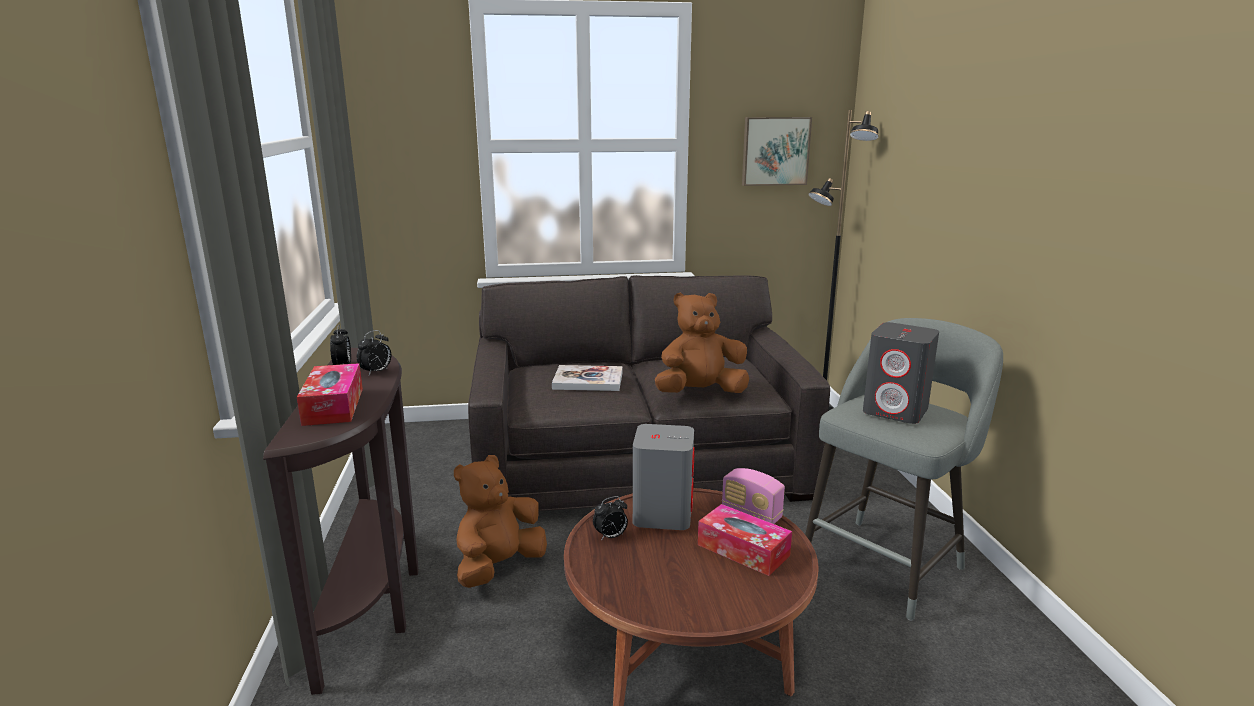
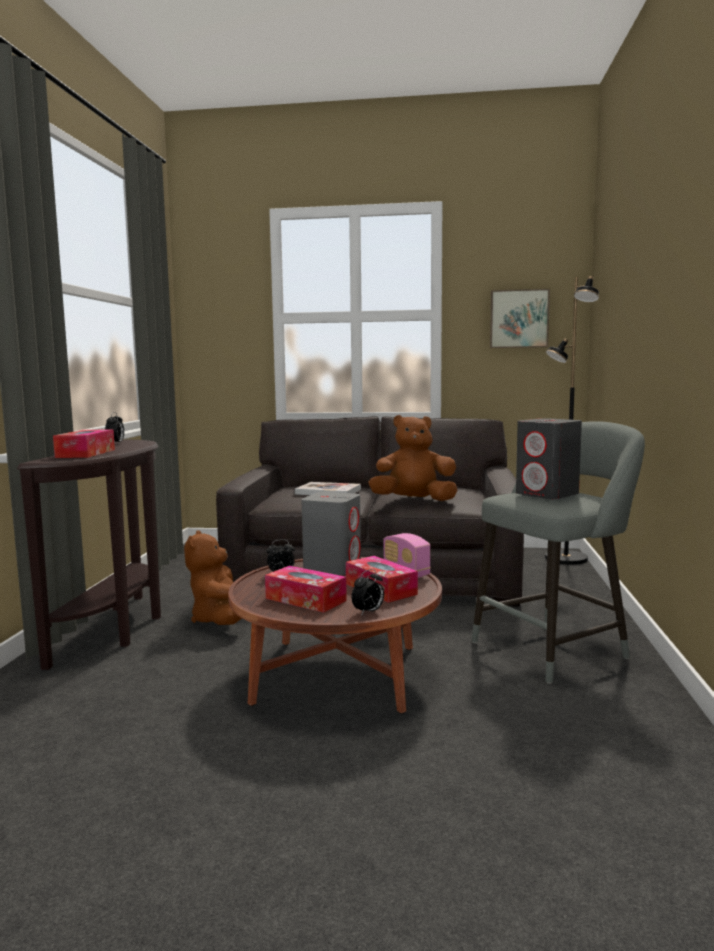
camera: 15 degrees right, 10 degrees down
(376, 372) = (134, 445): alarm clock -> alarm clock (368, 612)
(499, 567) = (221, 620): brown plush toy -> brown plush toy turned 60 degrees counterclockwise
(672, 583) = (305, 599): none -> tissue box

